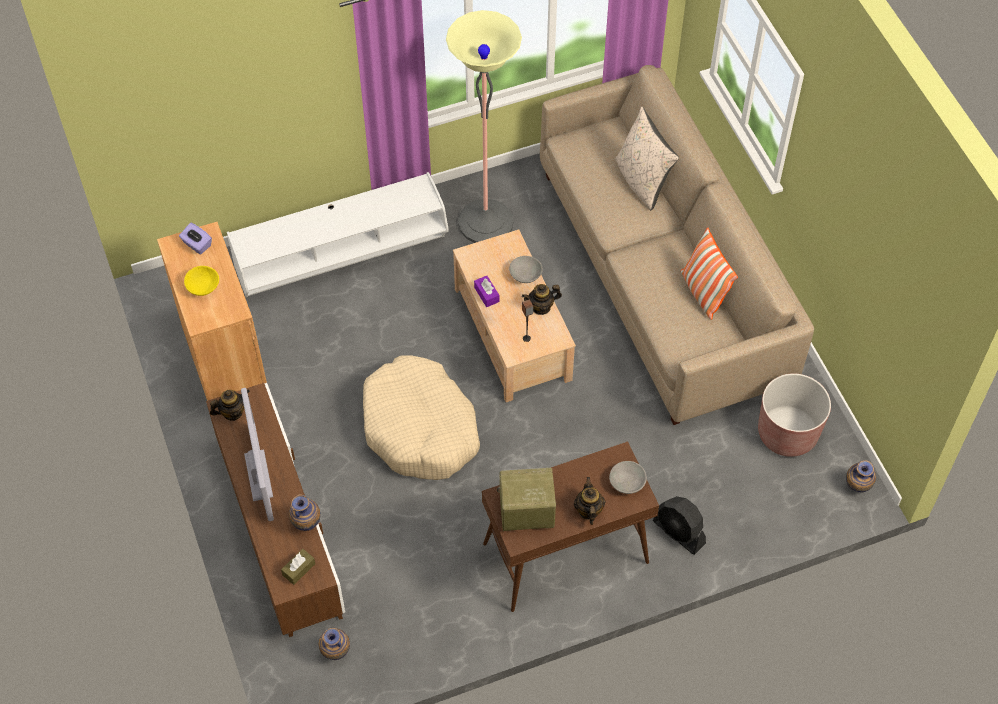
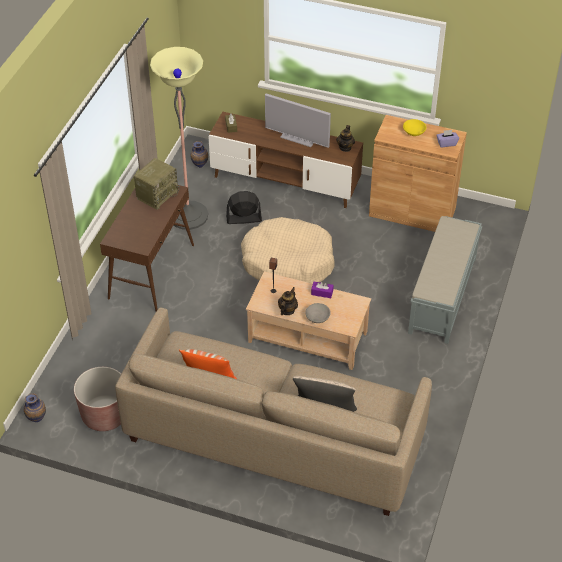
camera: 130 degrees right, 10 degrees down
(306, 525) = (251, 140): vase -> none
(342, 257) = (442, 296): white tv stand -> grey bench
(485, 222) = (405, 377): floor lamp -> floor lamp (188, 215)
(588, 510) = (130, 216): teapot -> none
(626, 482) = (126, 240): grey bowl -> none
(679, 532) = (108, 323): black fan -> black fan (243, 218)

